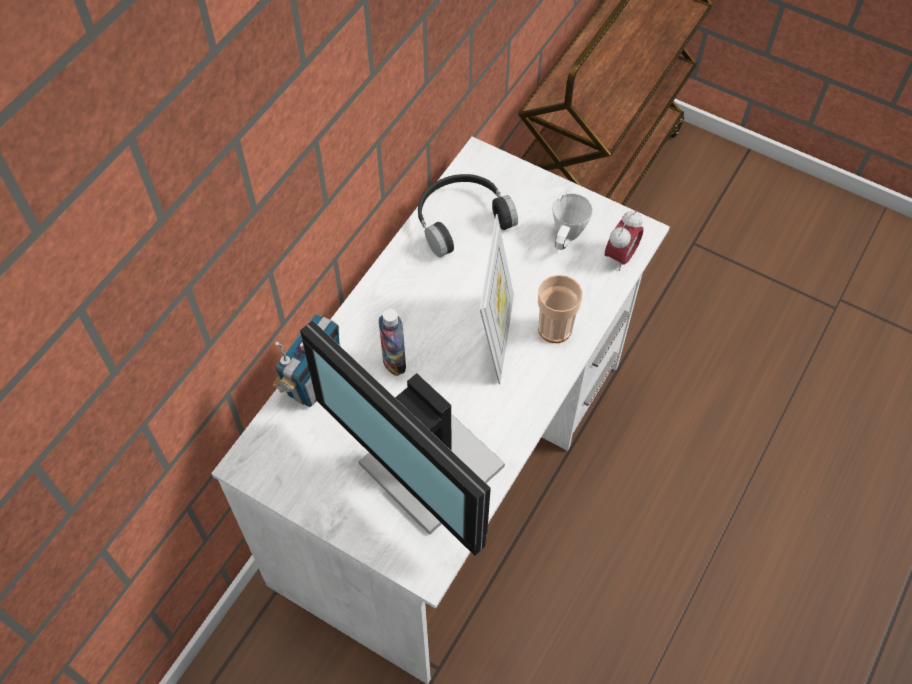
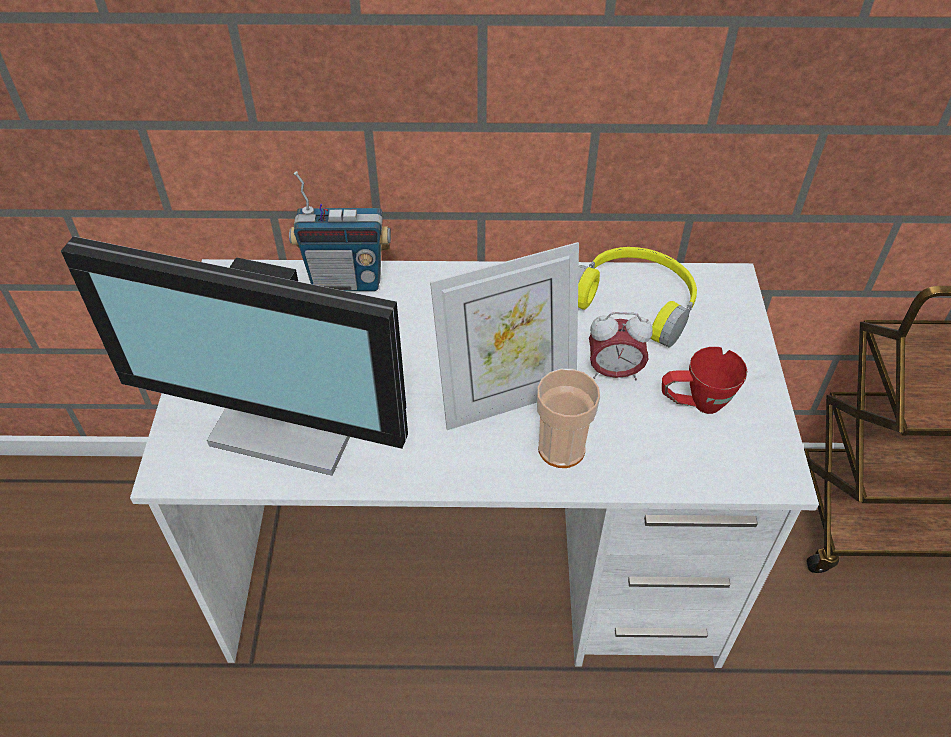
camera: 60 degrees right, 10 degrees down
(394, 362) = (412, 329): bottle -> none
(428, 471) = (295, 416): monitor -> monitor turned 90 degrees counterclockwise
(461, 218) = (636, 301): black headphones -> yellow headphones
(565, 240) = (694, 405): white mug -> red mug
(620, 256) = (721, 470): alarm clock -> alarm clock (614, 372)

